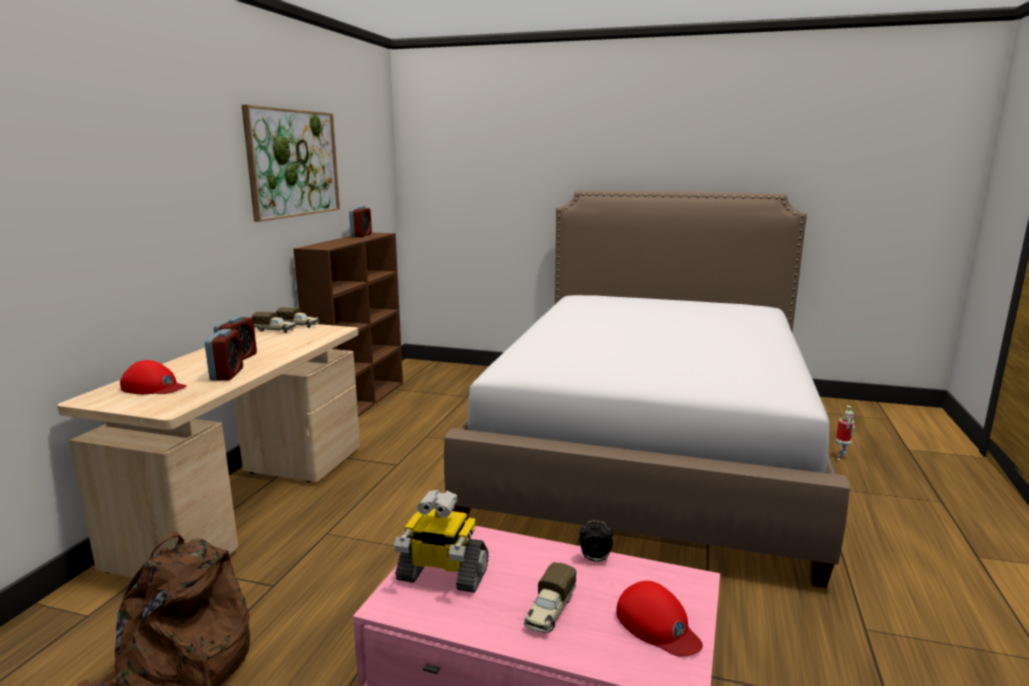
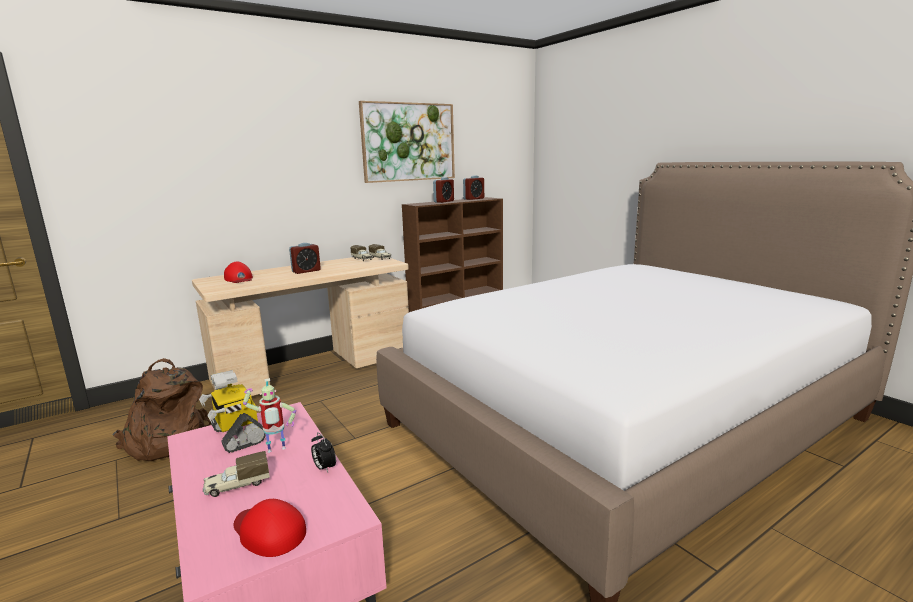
camera: 40 degrees right, 0 degrees up
(227, 374) = (280, 278): alarm clock -> alarm clock (444, 201)
(657, 625) = (268, 531): red cap -> red cap turned 120 degrees clockwise
(841, 458) = (857, 510): toy robot -> toy robot (276, 451)

